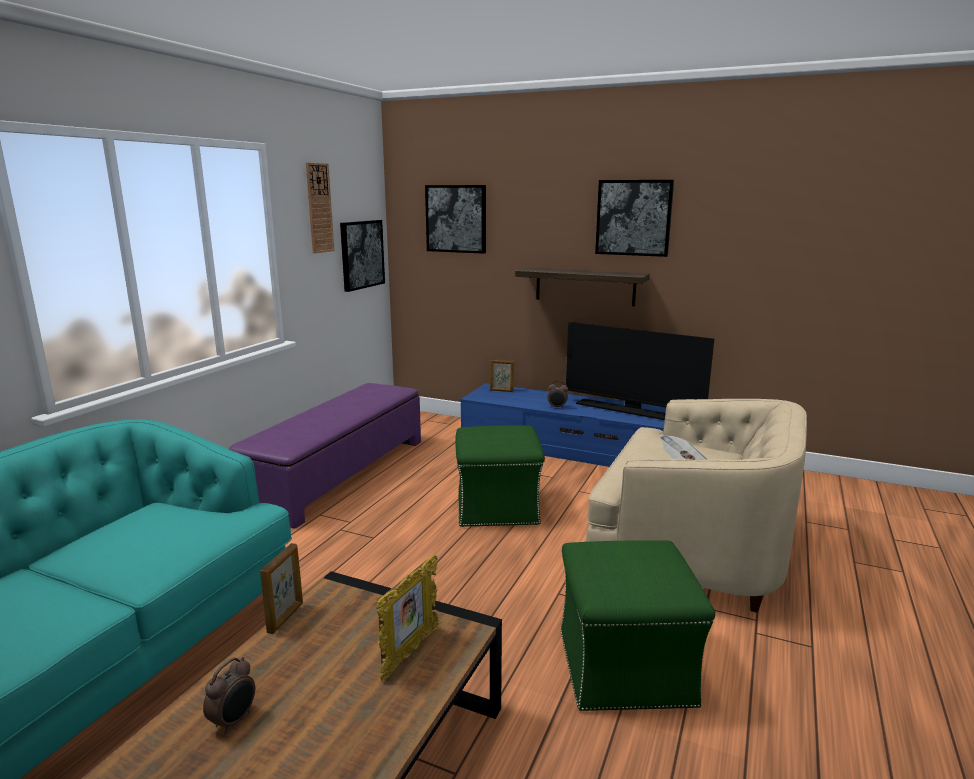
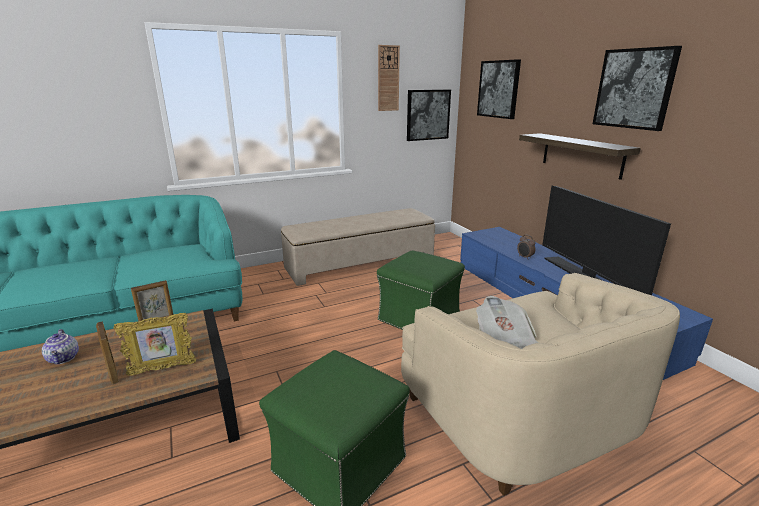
camera: 40 degrees right, 5 degrees up
(234, 720) = (64, 358): alarm clock -> teapot
(339, 473) = (361, 262): purple bench -> beige bench
(501, 391) = (501, 234): picture frame -> picture frame (113, 373)

